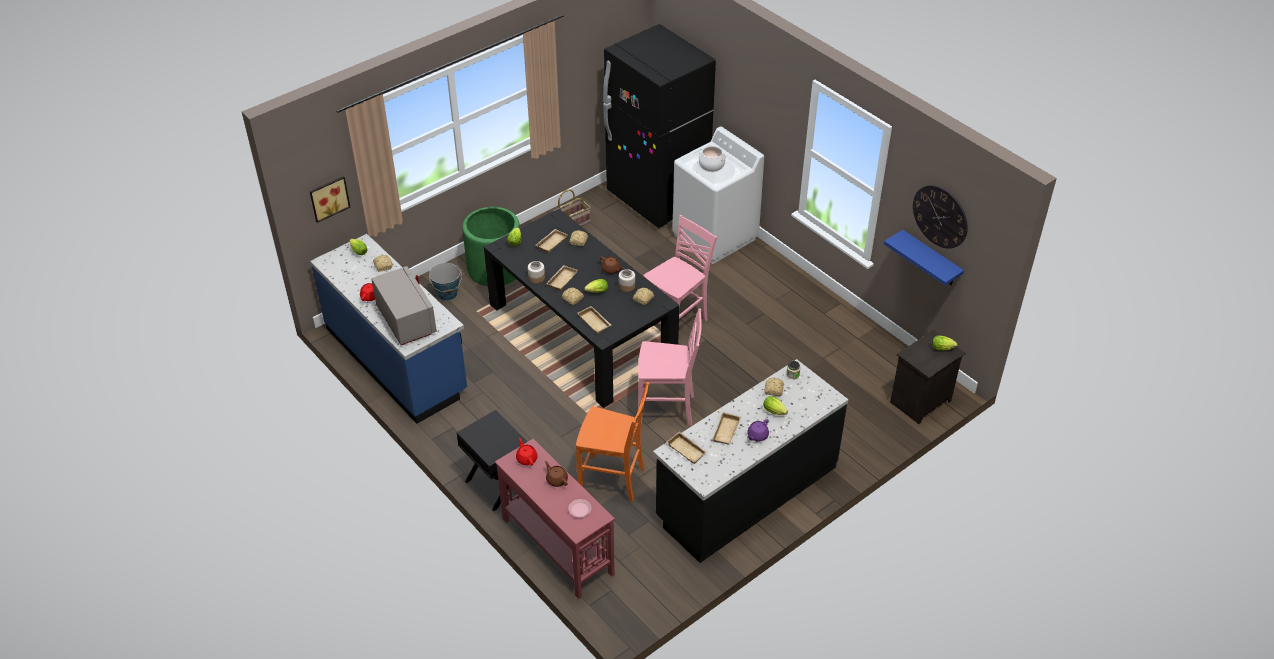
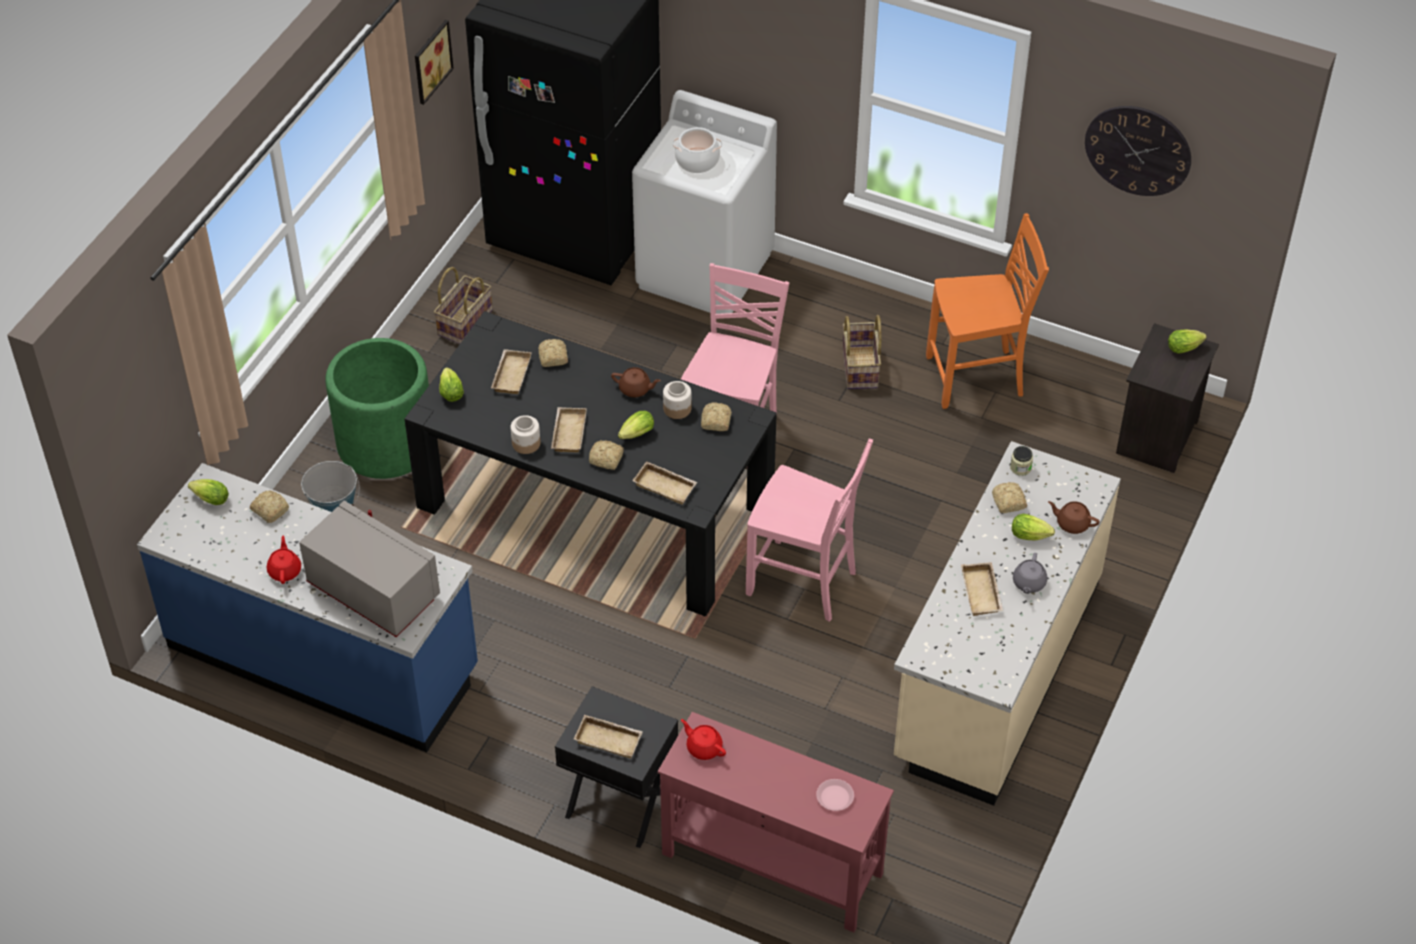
camera: 25 degrees left, 5 degrees up
(328, 198) = (144, 427): picture -> picture (430, 61)
(556, 480) = (770, 764): brown teapot -> brown teapot (1072, 523)
(613, 480) = (790, 726): orange chair -> orange chair (977, 378)
(667, 409) = (804, 583): pink chair -> pink chair turned 45 degrees clockwise
(687, 449) = (943, 643): beige tray -> beige tray (609, 739)
(746, 492) = (995, 671): black counter -> beige counter
(757, 435) = (1028, 583): purple teapot -> grey teapot
(770, 311) = (861, 368): none -> basket
(930, 259) = (1125, 217): blue shelf -> none

